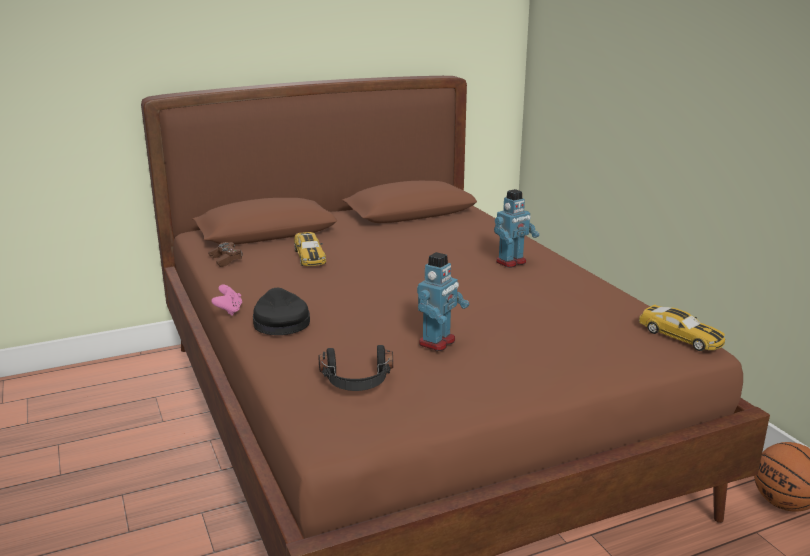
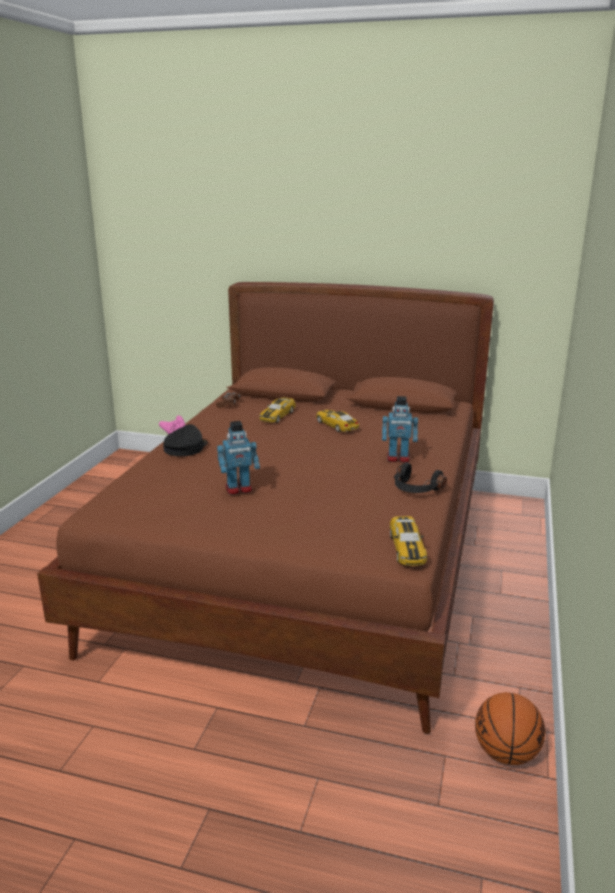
camera: 40 degrees right, 0 degrees up
(357, 382) = (151, 492): black headphones -> black headphones (415, 489)
(391, 249) = (336, 425): none -> toy car

